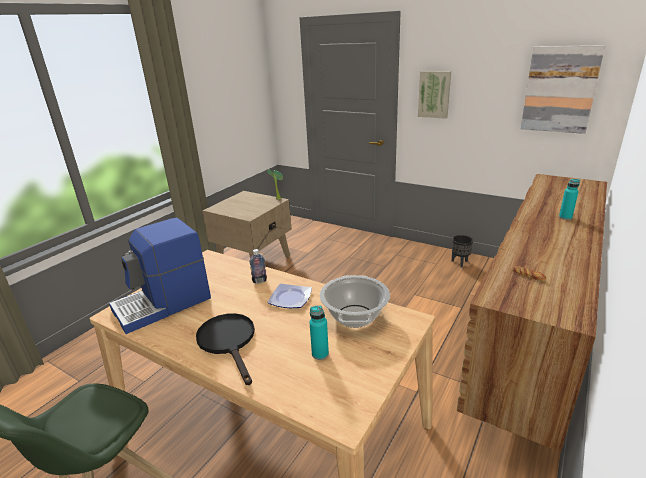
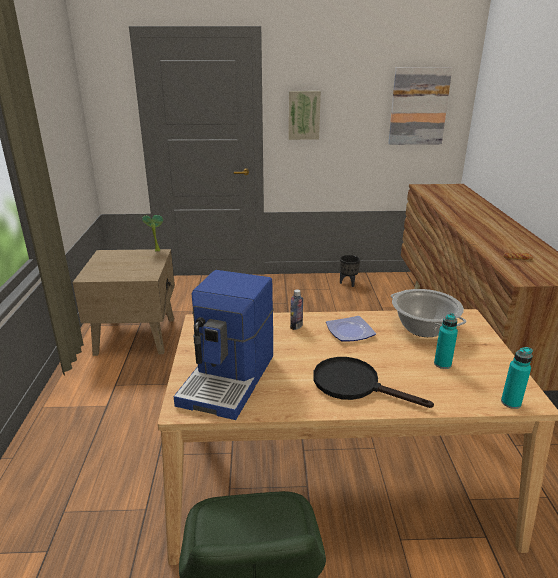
camera: 35 degrees left, 0 degrees up
(565, 217) = (477, 213): turquoise bottle -> turquoise bottle (511, 402)

